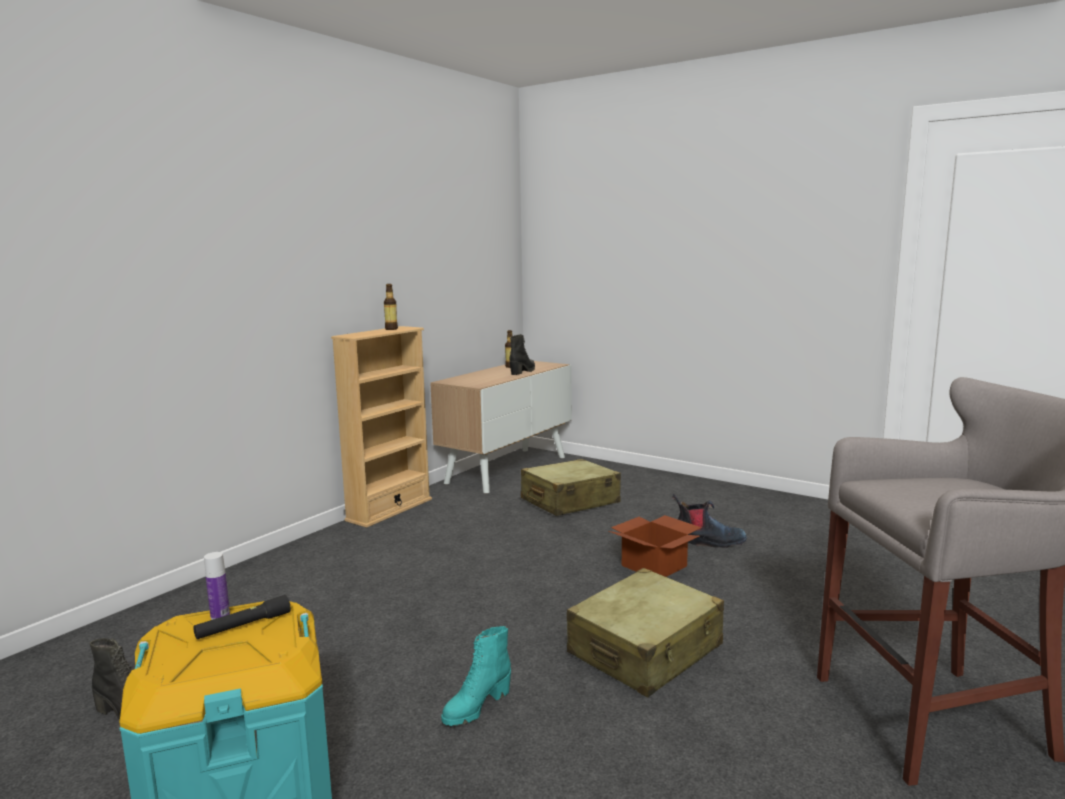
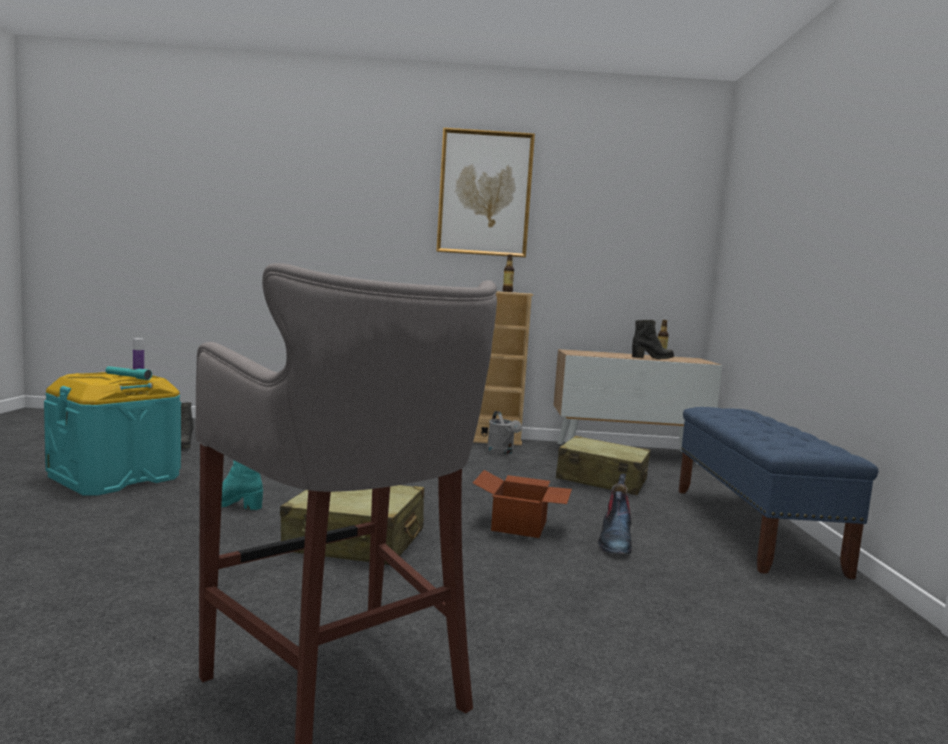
camera: 55 degrees right, 5 degrees down
(243, 626) = (128, 377): black flashlight -> turquoise flashlight
(343, 208) = (485, 194): none -> picture
(442, 513) = (502, 452): none -> grey watering can
(708, 542) = (615, 541): boot -> boot turned 45 degrees clockwise
(710, 492) = (752, 528): none -> blue bench

